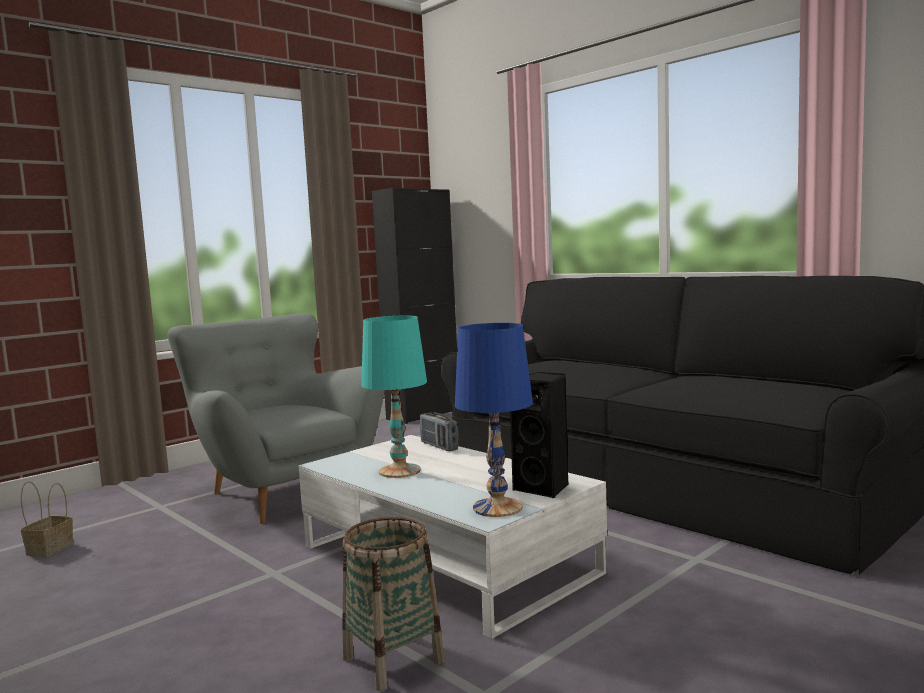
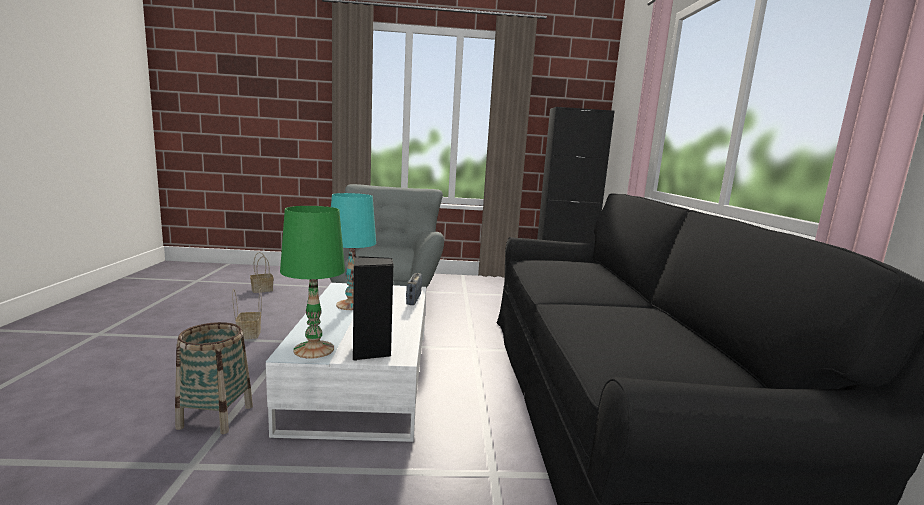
camera: 40 degrees right, 5 degrees up
(192, 592) = (248, 334): none -> basket
(497, 507) = (314, 349): blue table lamp -> green table lamp

